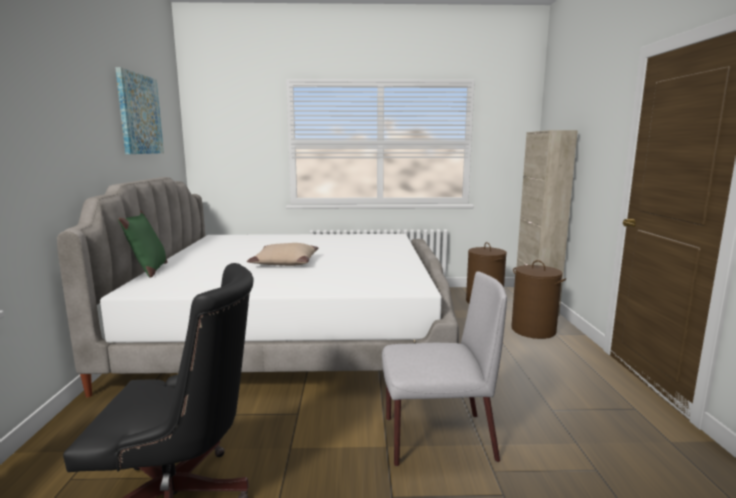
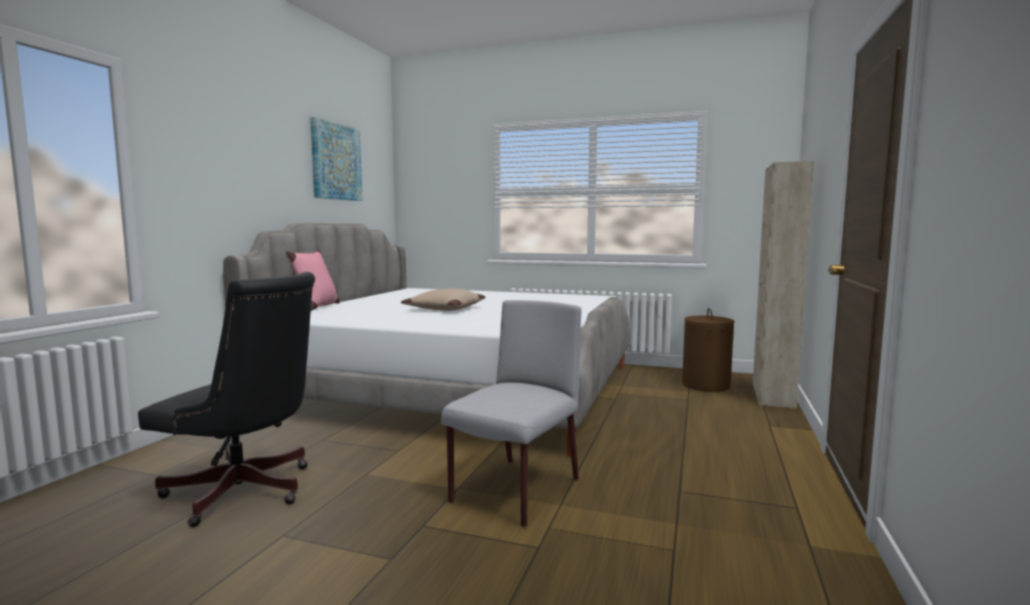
camera: 20 degrees right, 5 degrees down
(148, 271) = (316, 307): green pillow -> pink pillow
(436, 439) = (515, 492): grey chair -> grey chair turned 75 degrees counterclockwise
(533, 330) = (742, 418): brown laundry basket -> none

